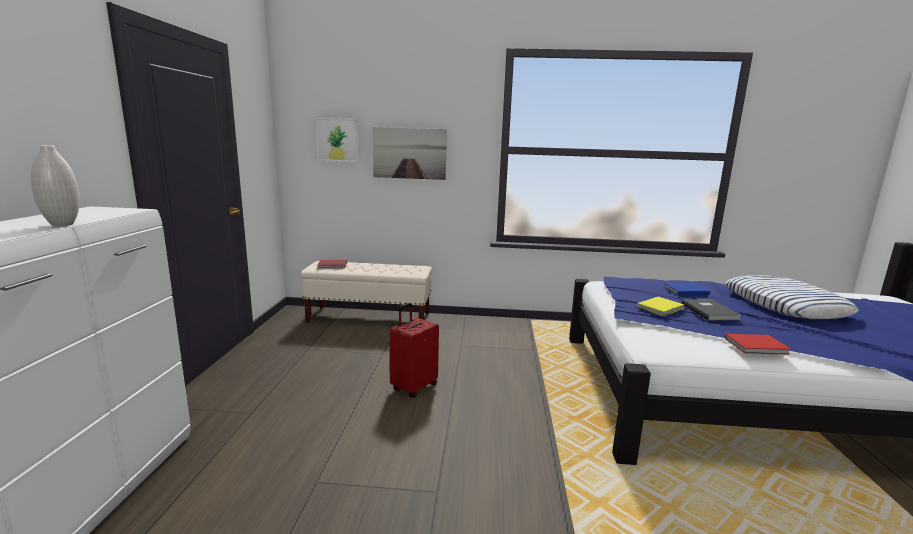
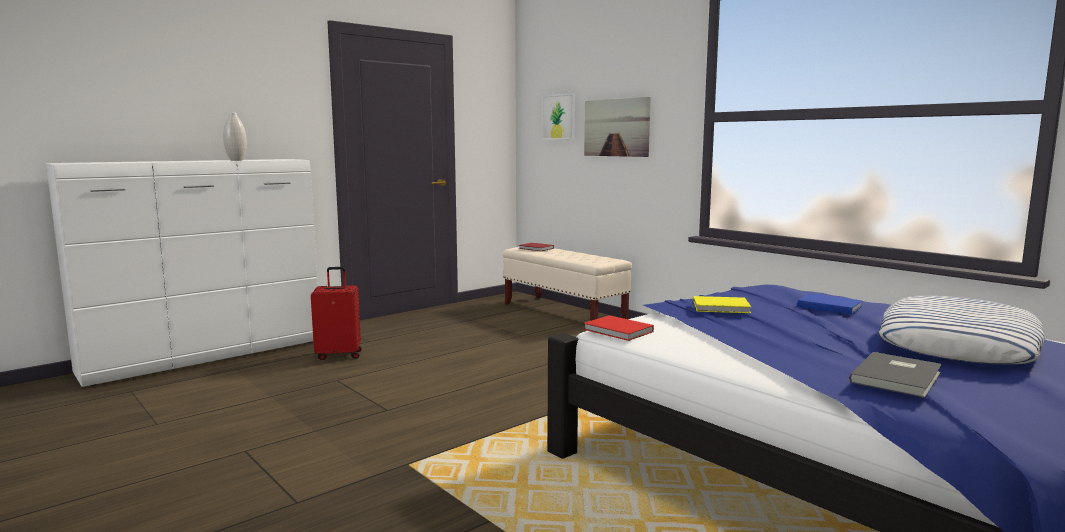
camera: 45 degrees right, 5 degrees down
(413, 387) = (497, 360): red suitcase -> red suitcase (339, 355)
(710, 311) = (780, 321): grey book -> grey book (899, 377)
(758, 346) = (725, 349): red book -> red book (619, 331)

